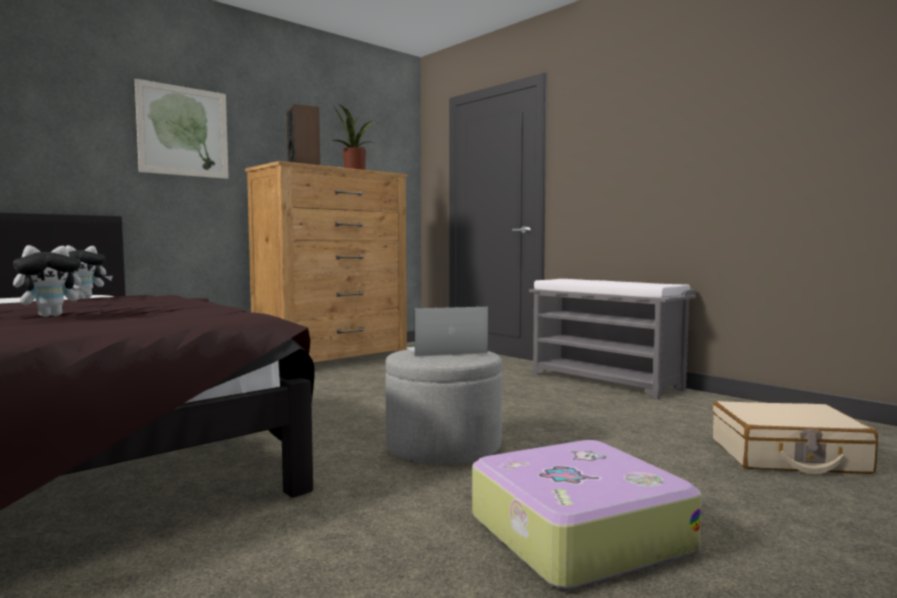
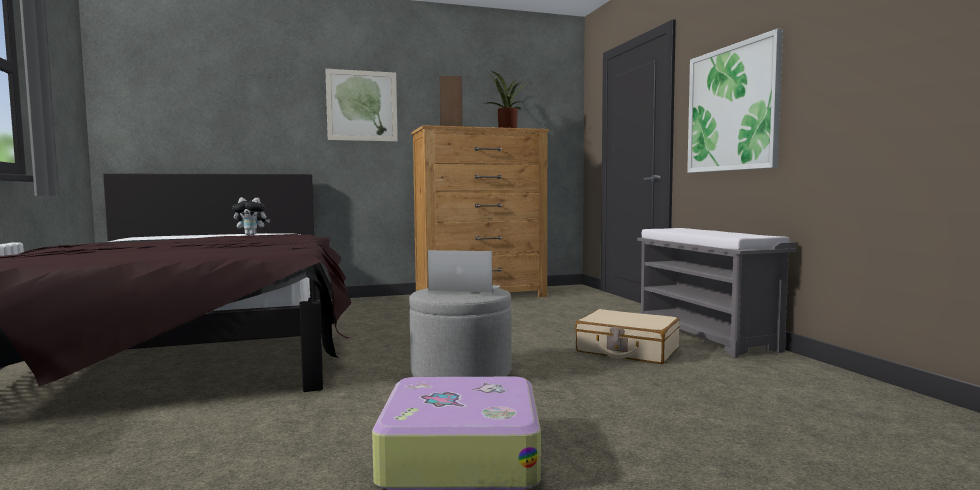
camera: 25 degrees right, 0 degrees up
(52, 316) = (184, 246): plush toy -> none
(620, 165) = (732, 108): none -> picture
(787, 456) = (787, 430): beige suitcase -> beige suitcase (627, 350)

